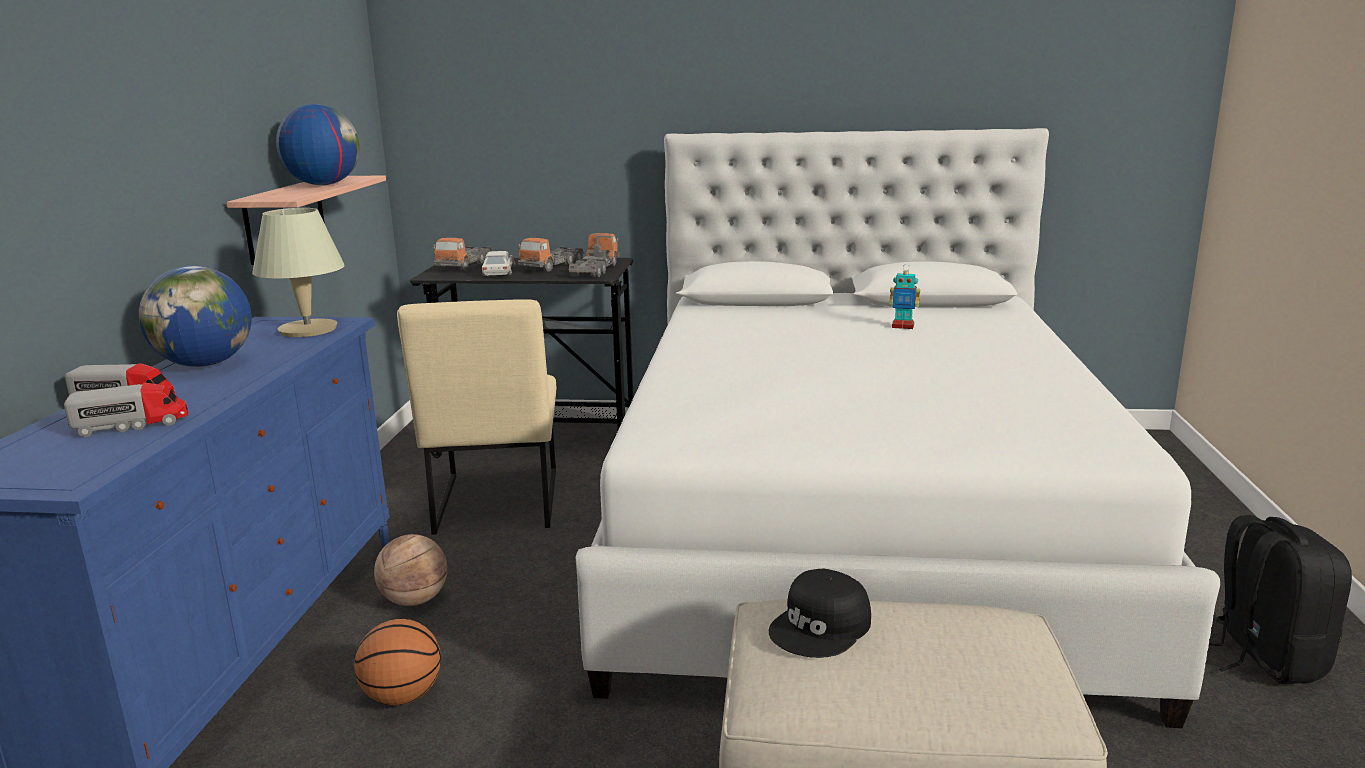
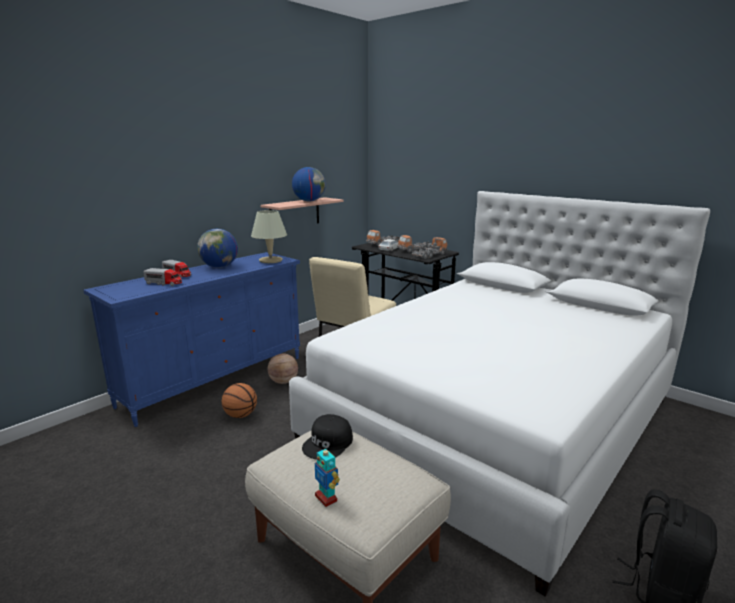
camera: 35 degrees right, 0 degrees up
(822, 627) = (328, 443): black cap -> black cap turned 45 degrees counterclockwise
(903, 326) = (553, 315): toy robot -> toy robot (326, 498)

